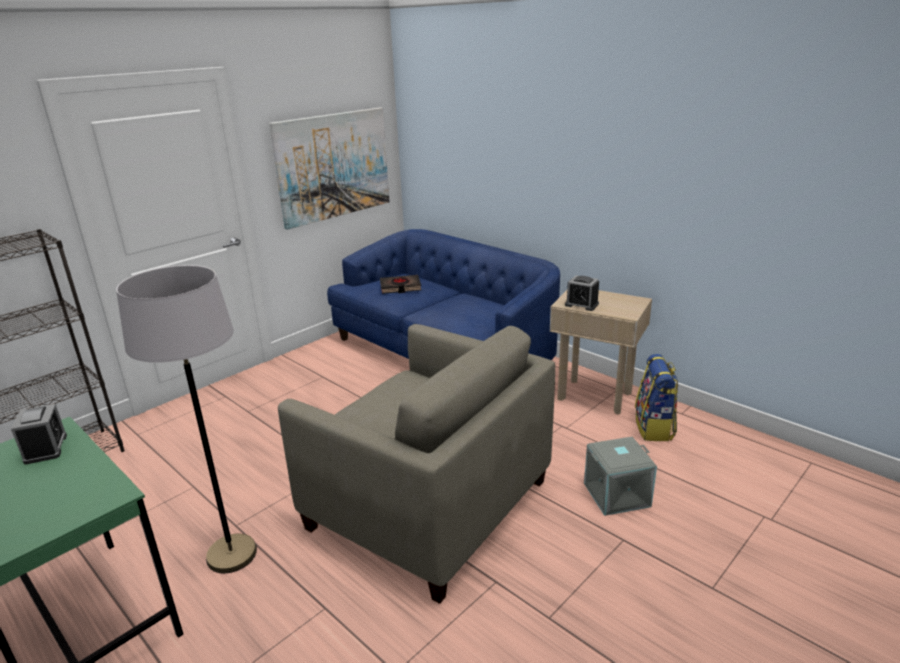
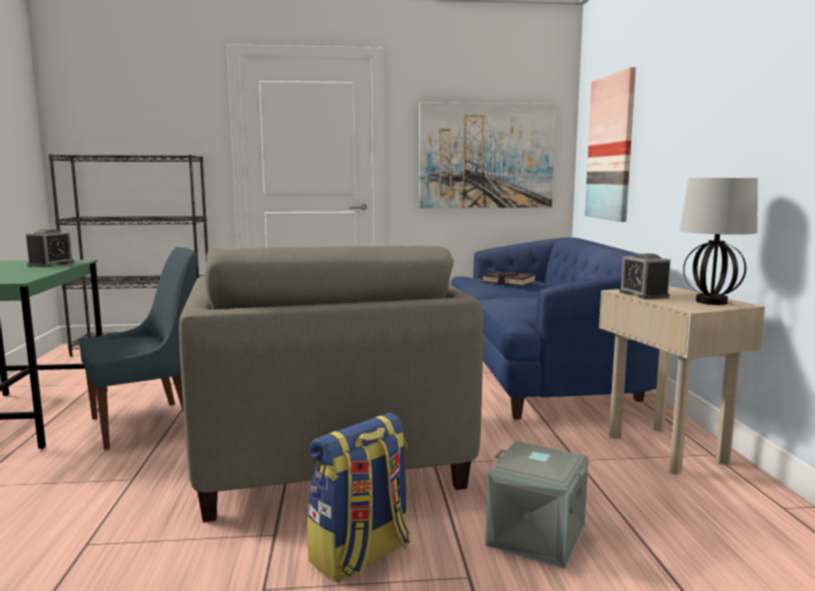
camera: 40 degrees right, 15 degrees down
(232, 555) = (147, 424): grey floor lamp -> blue chair
(457, 157) = (611, 148): none -> picture
(624, 302) = (710, 302): none -> table lamp
(654, 428) = (709, 504): backpack -> backpack (361, 556)

